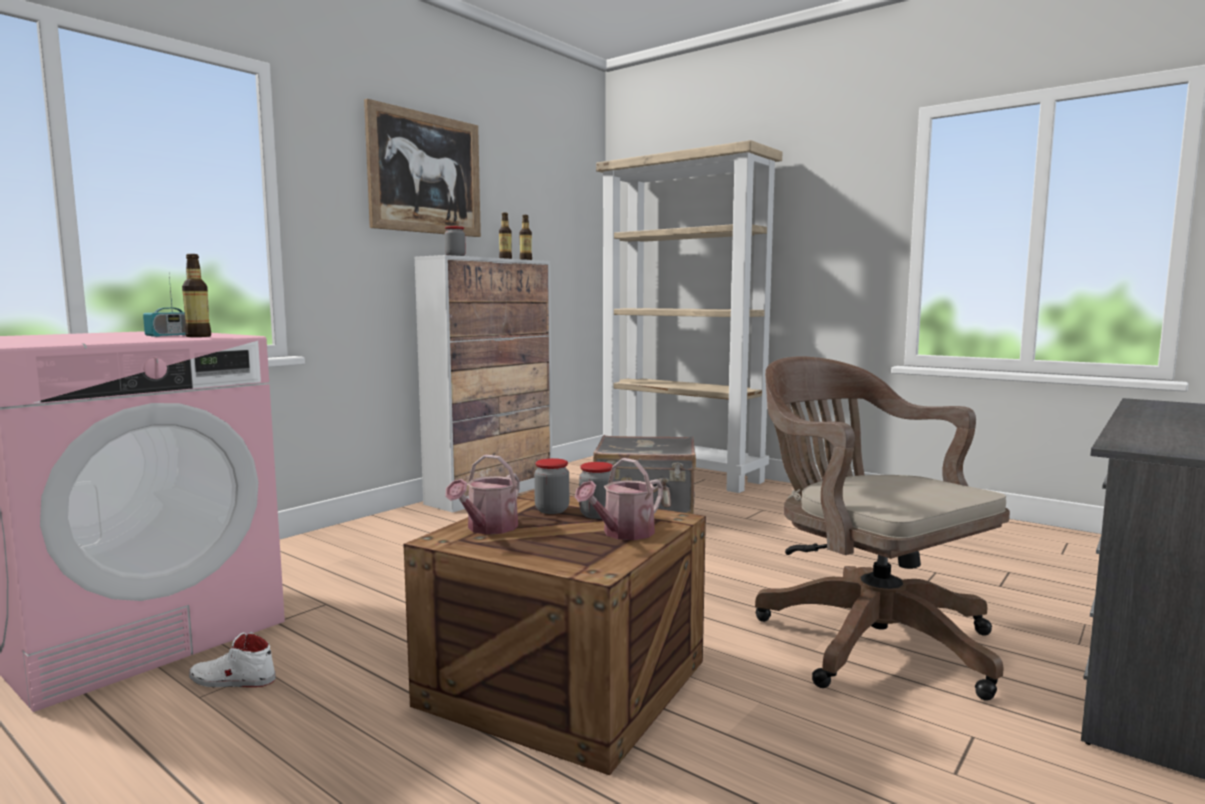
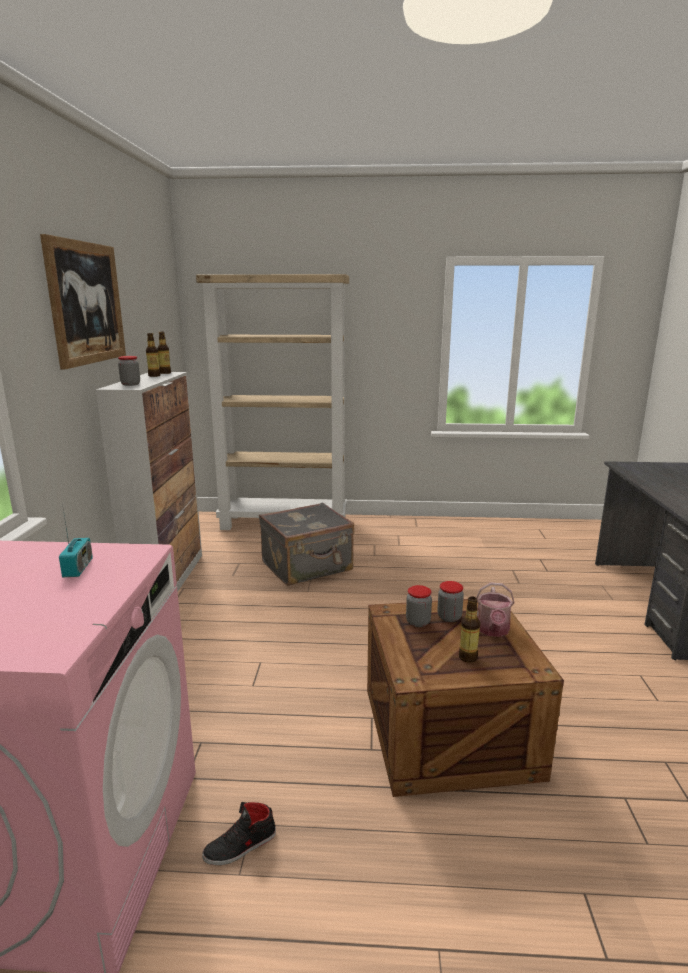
camera: 35 degrees left, 10 degrees up
(198, 336) = (122, 564): bottle -> bottle (468, 657)
(232, 680) = (240, 846): white shoe -> black shoe
(488, 529) = (417, 656): watering can -> none
(866, 638) = (538, 630): brown office chair -> none

